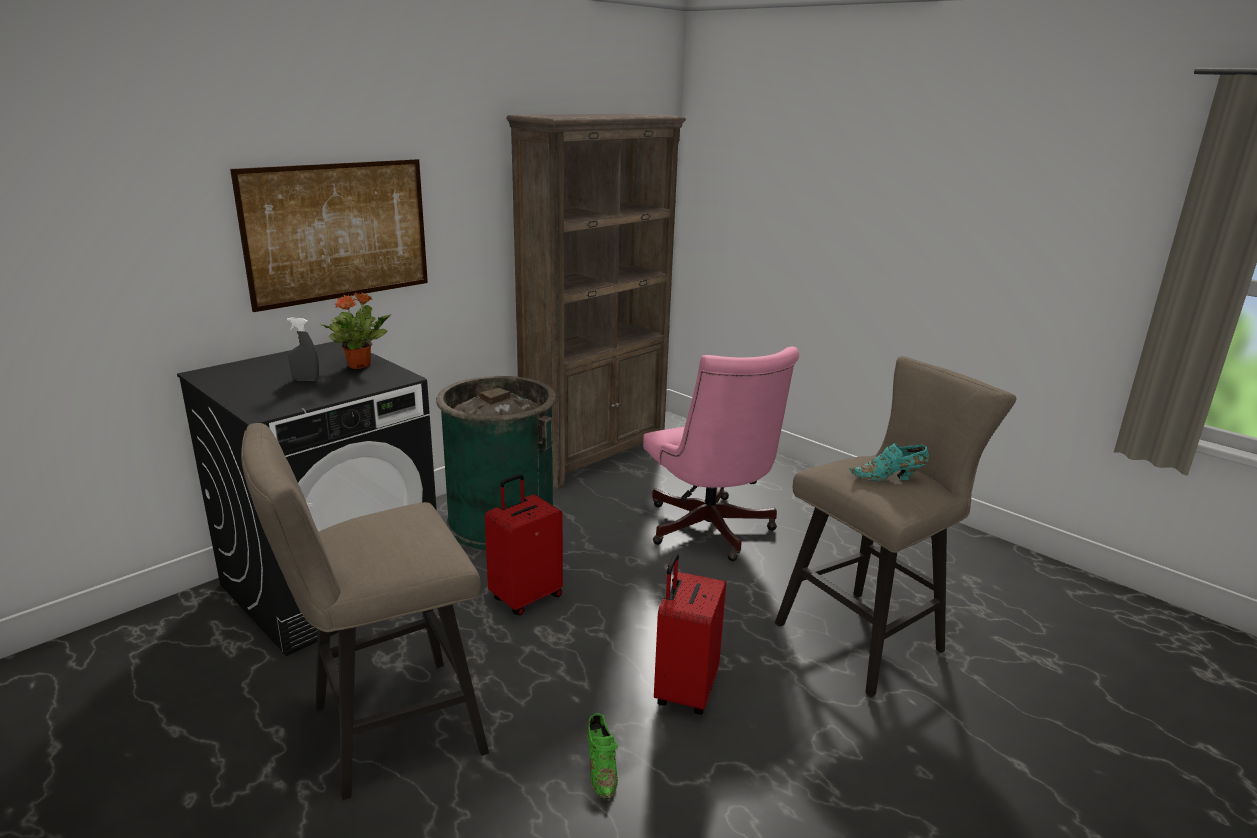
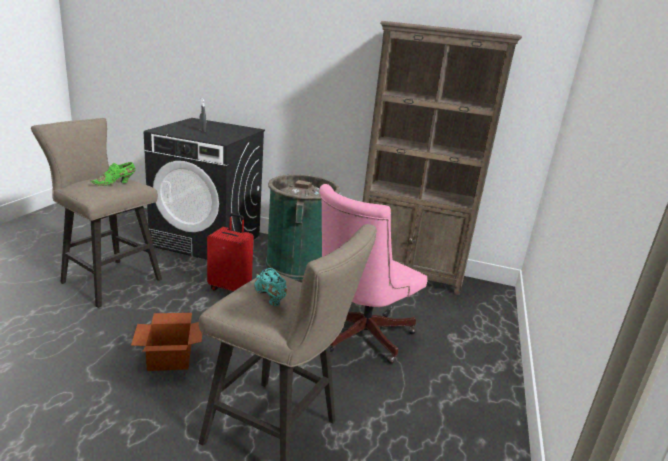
camera: 60 degrees right, 0 degrees up
(338, 231) = (274, 72): picture -> none
(360, 365) = (231, 135): potted plant -> none
(601, 768) = (94, 342): green shoe -> green shoe (116, 183)
(684, 690) = (171, 357): red suitcase -> cardboard box

